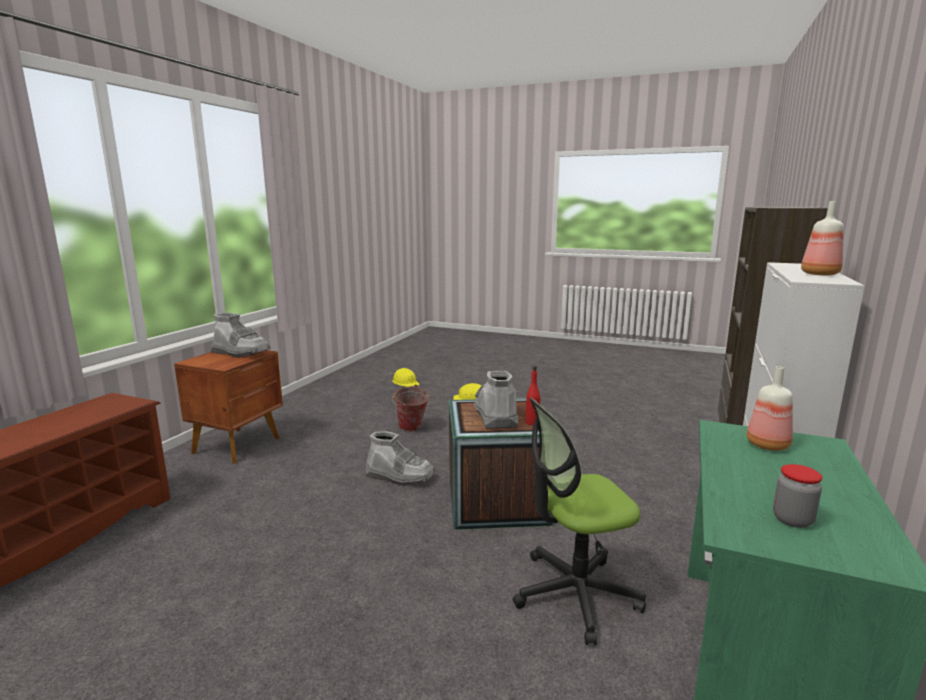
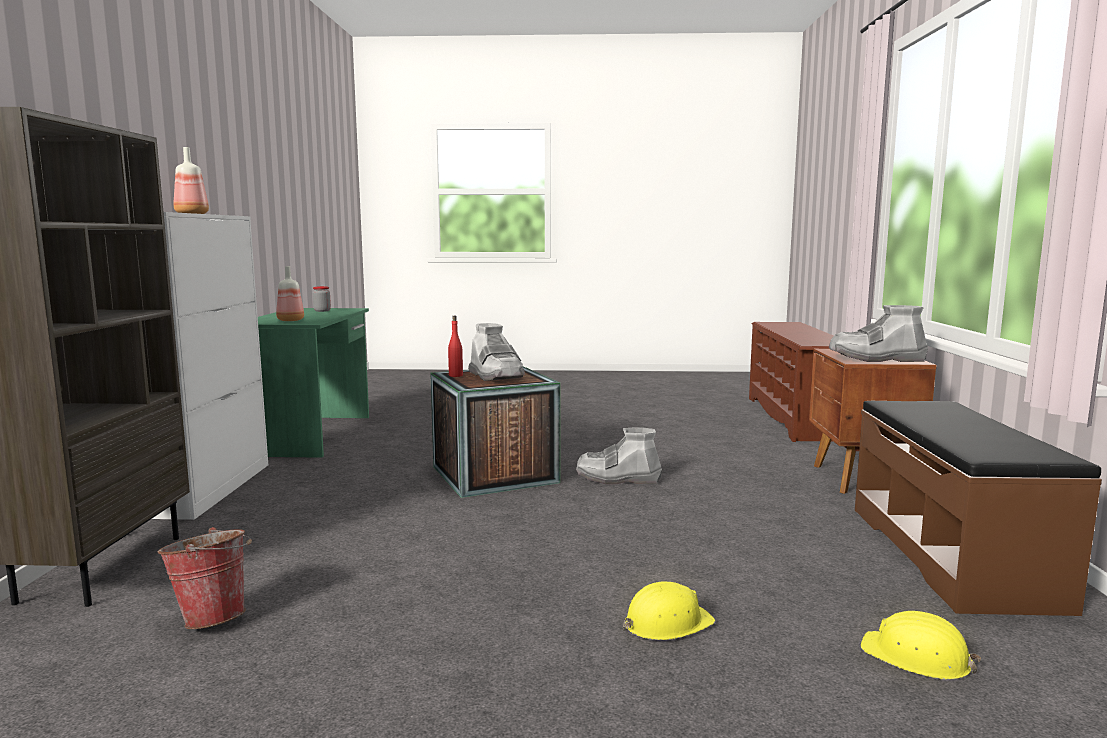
camera: 160 degrees right, 5 degrees down
(317, 402) = (952, 554): none -> brown bench
(411, 429) = (689, 530): bucket -> bucket (213, 617)
(575, 593) = (414, 442): office chair -> none

